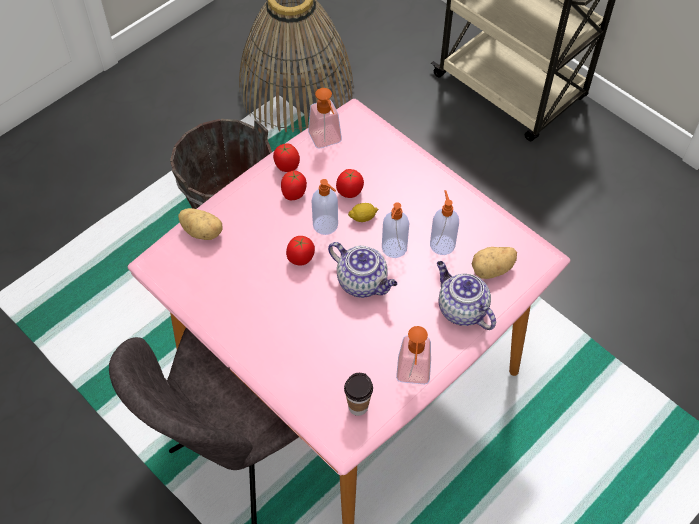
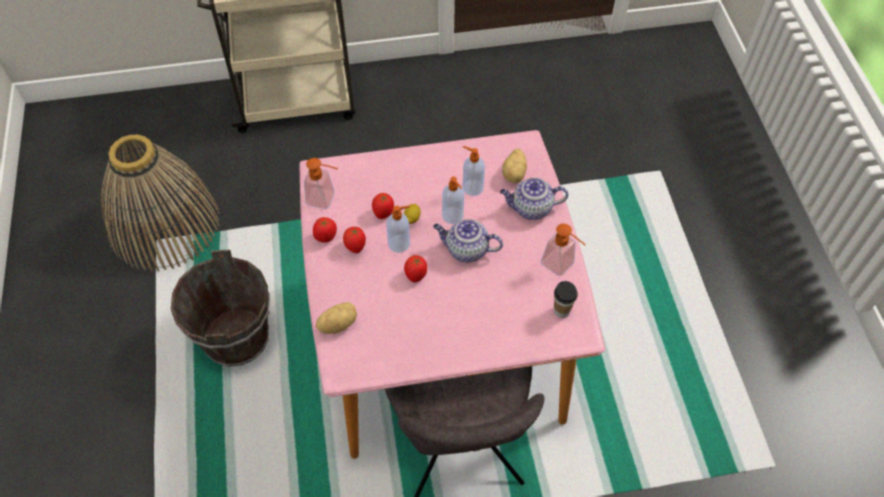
camera: 55 degrees left, 0 degrees up
(363, 282) = (466, 250): teapot -> teapot turned 150 degrees counterclockwise

